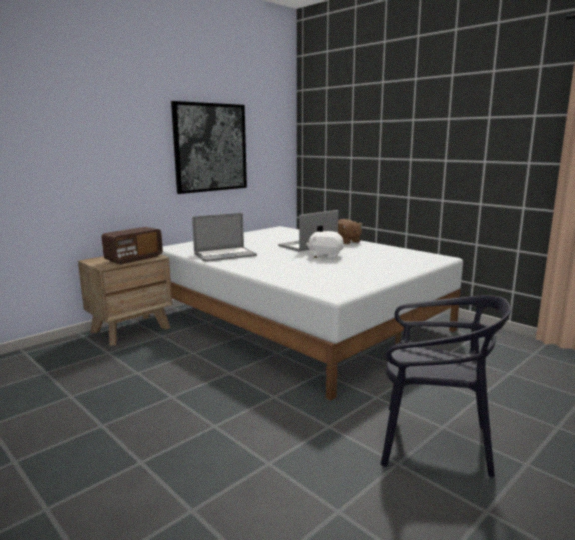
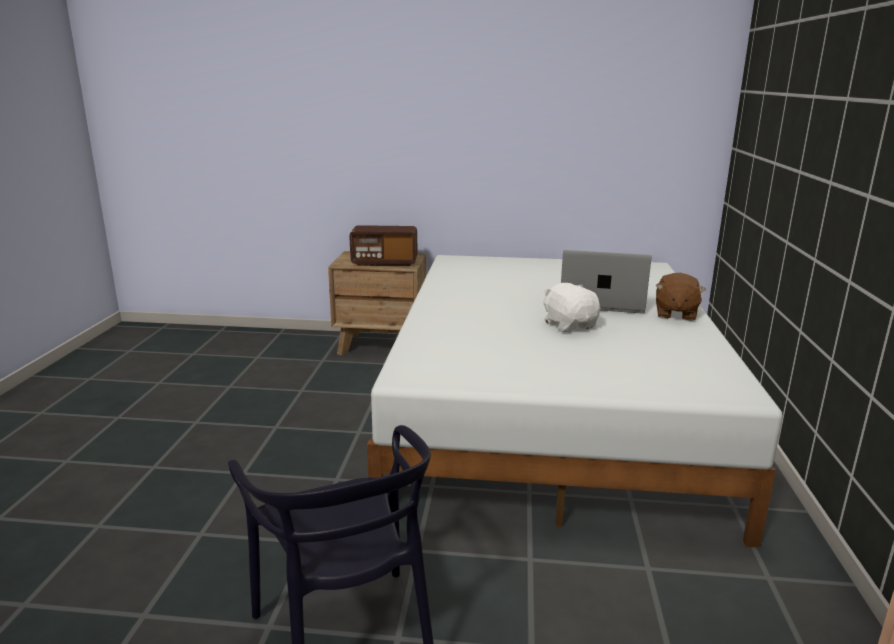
camera: 50 degrees right, 5 degrees up
(210, 147) = (546, 127): picture -> none
(225, 255) = (468, 284): laptop -> none

